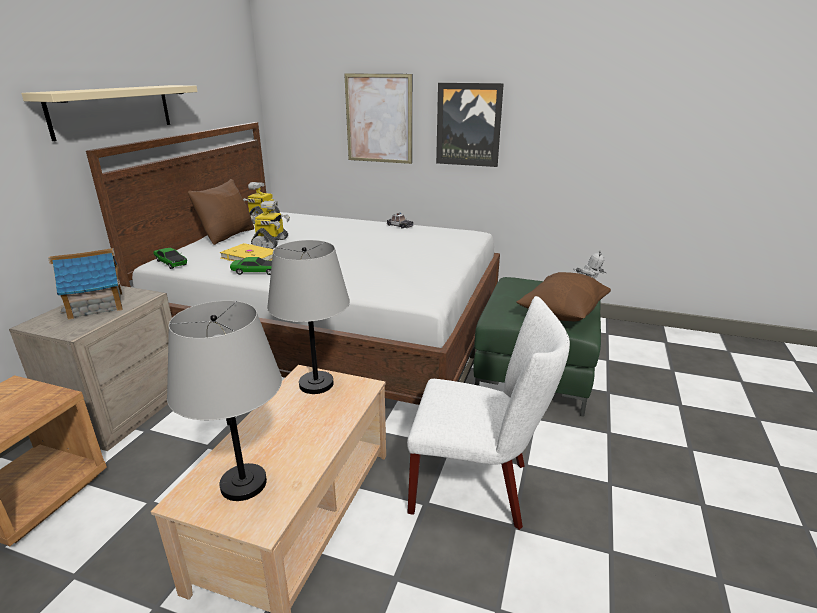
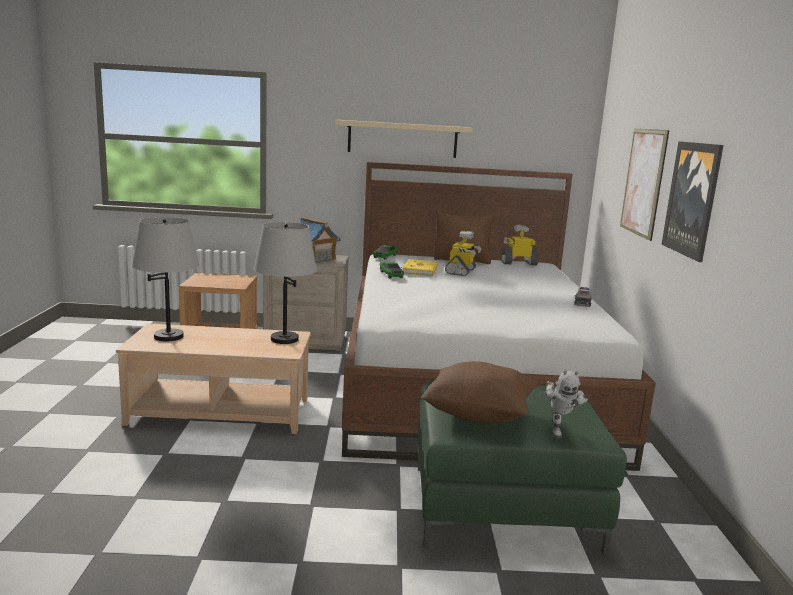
camera: 70 degrees right, 10 degrees down
(271, 243) = (461, 271): toy robot -> toy robot turned 60 degrees counterclockwise
(478, 487) = (270, 480): white chair -> none

